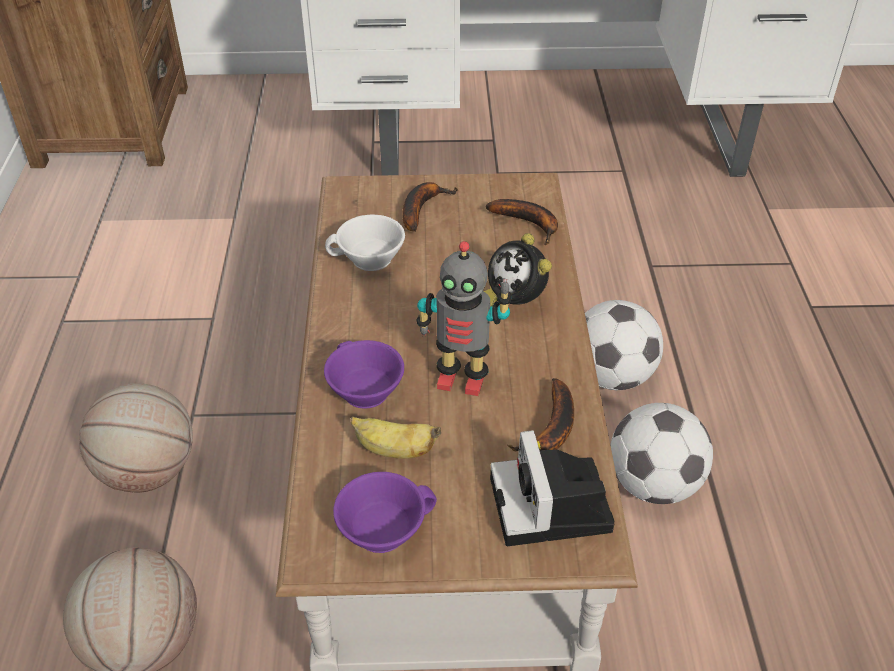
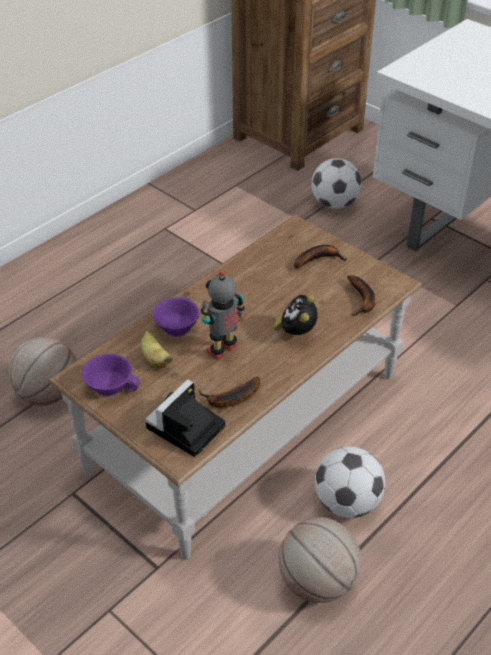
camera: 45 degrees right, 0 degrees up
(148, 472) = (125, 324): basketball -> basketball (317, 582)
(369, 260) = (258, 269): white cup -> none
(461, 379) = (223, 350): toy robot -> toy robot turned 75 degrees clockwise
(611, 376) = (399, 435): football -> football (334, 203)

